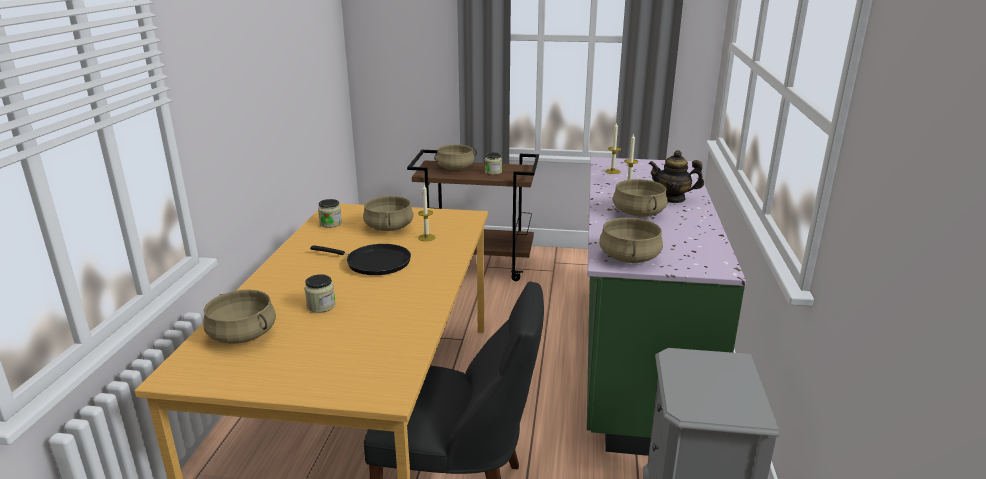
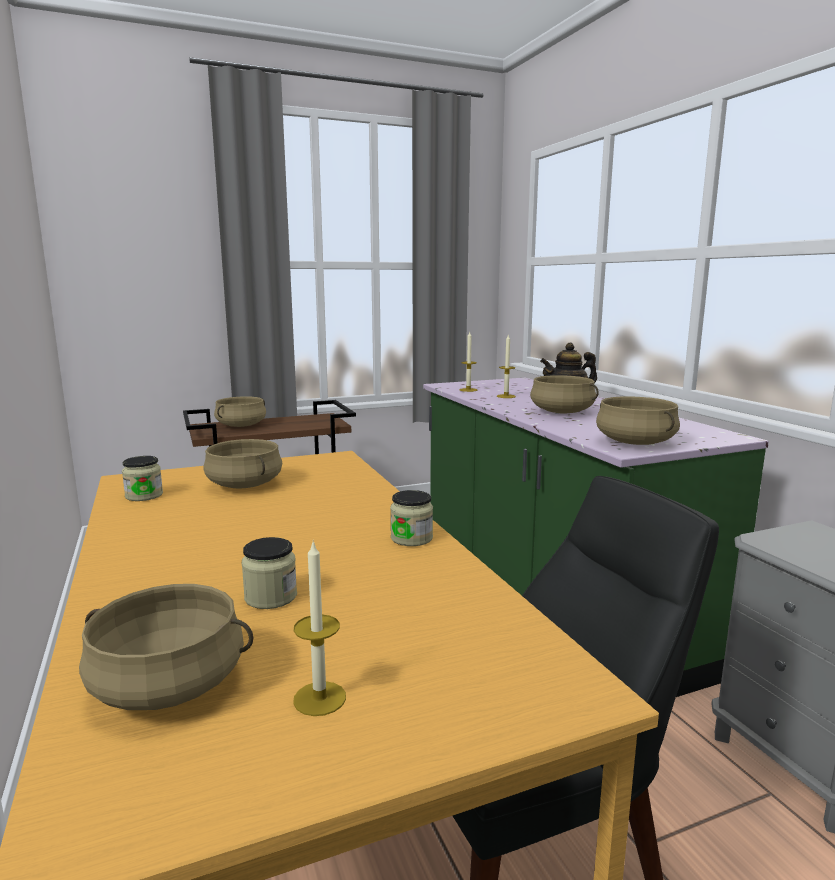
camera: 30 degrees left, 10 degrees down
(374, 263) = (280, 525): black frying pan -> none
(426, 237) = (315, 485): candle -> candle (319, 698)
(493, 172) = (294, 423): jar -> jar (411, 538)

